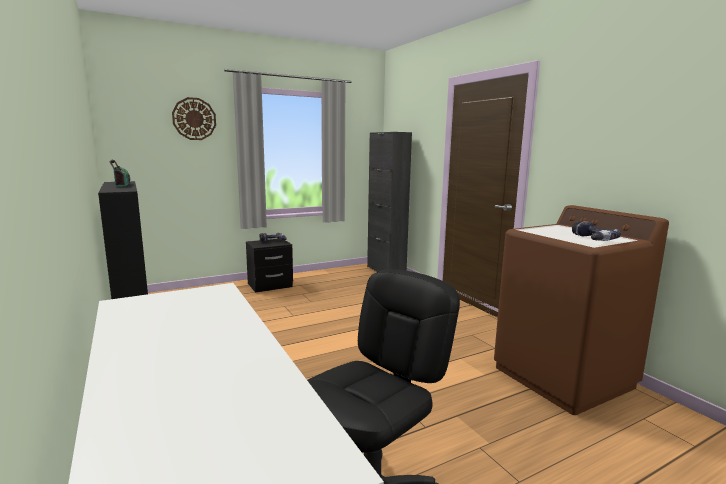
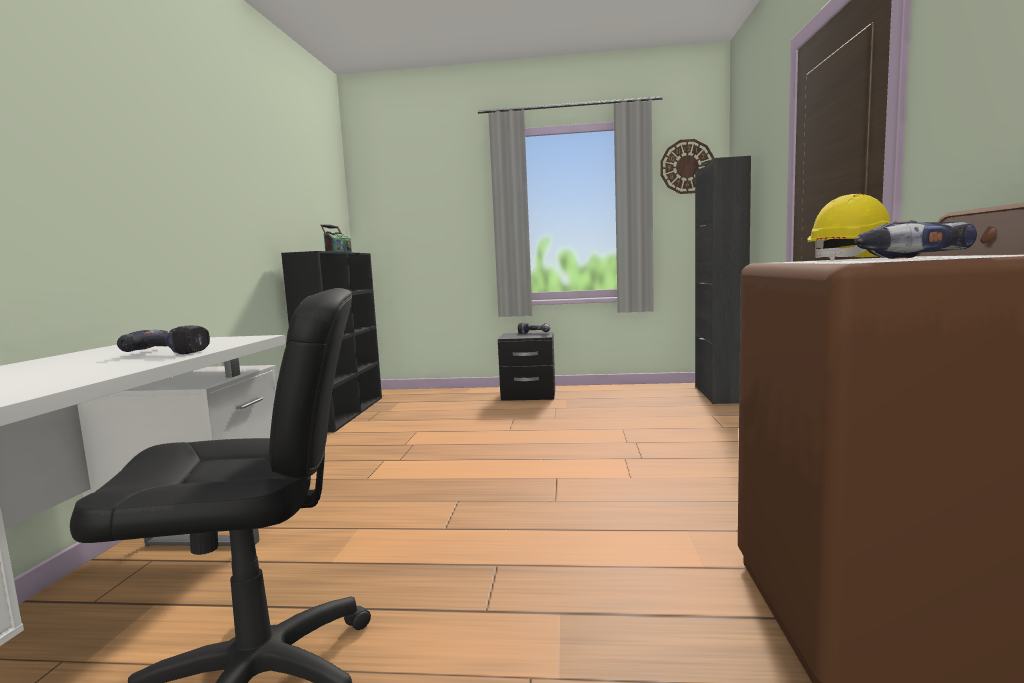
camera: 35 degrees right, 5 degrees down
(194, 119) = (447, 178): wall clock -> wall clock (687, 166)
(213, 314) = (173, 351): none -> power drill
(551, 229) = (852, 259): none -> yellow hard hat

